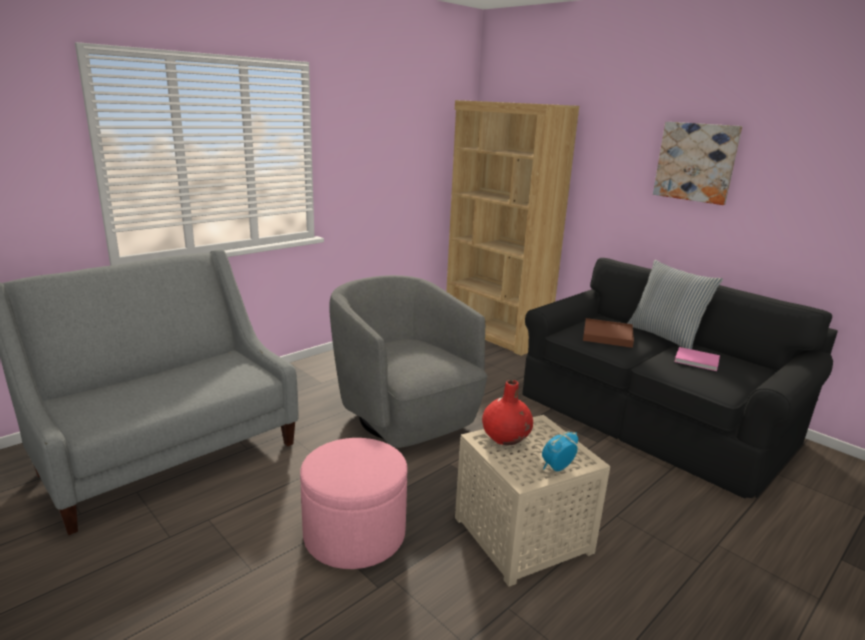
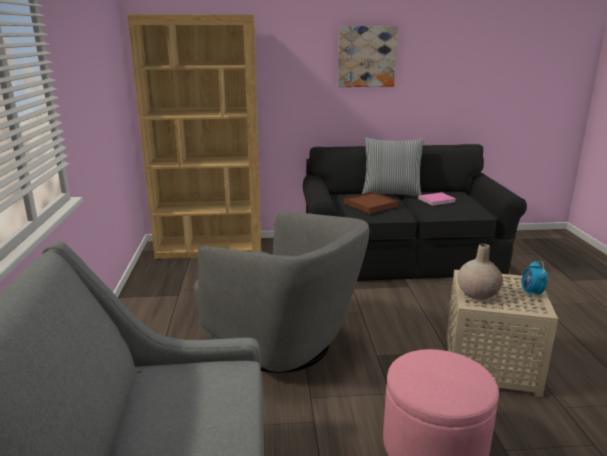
camera: 50 degrees left, 0 degrees up
(405, 416) = (282, 344): grey armchair -> grey armchair turned 150 degrees counterclockwise
(506, 437) = (477, 293): red vase -> beige vase

